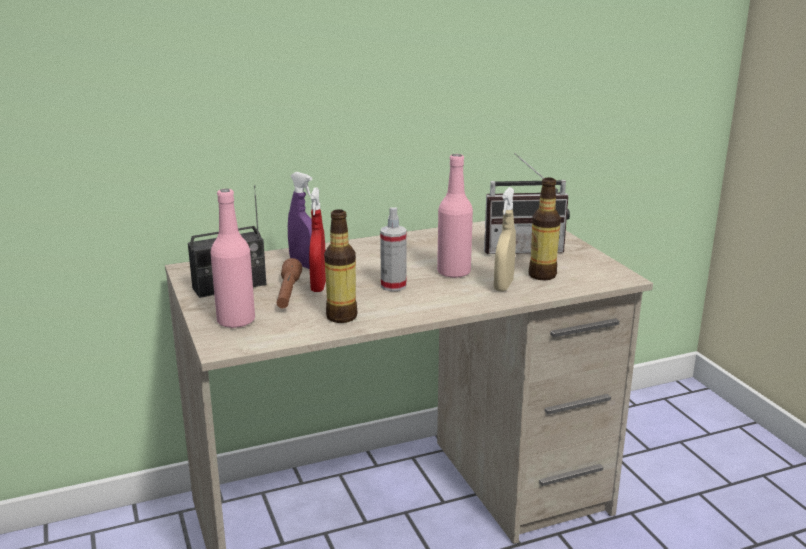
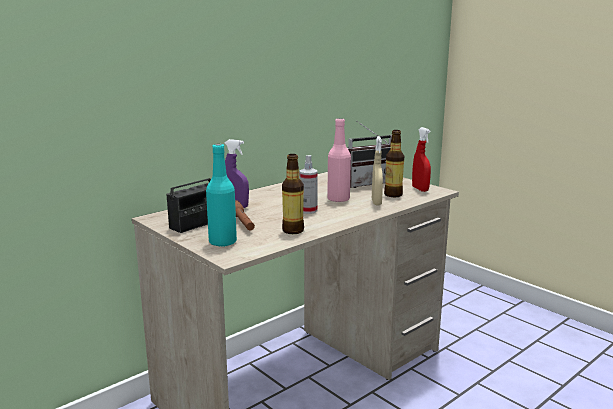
camera: 20 degrees left, 5 degrees down
(236, 321) = (222, 242): pink bottle -> turquoise bottle
(318, 286) = (258, 216): red spray bottle -> red spray bottle (420, 189)

